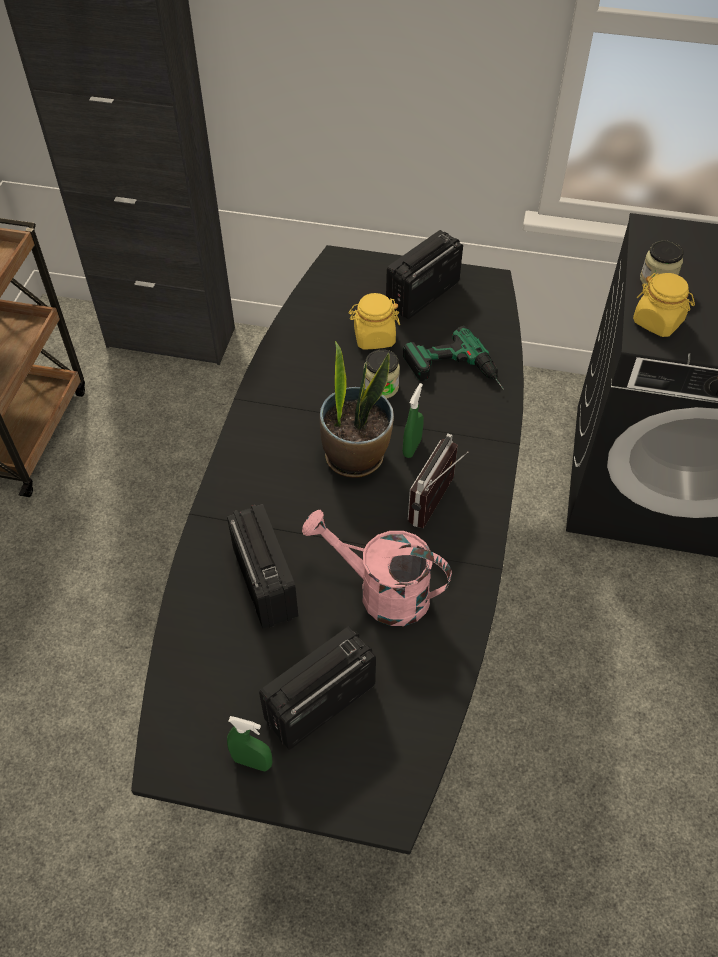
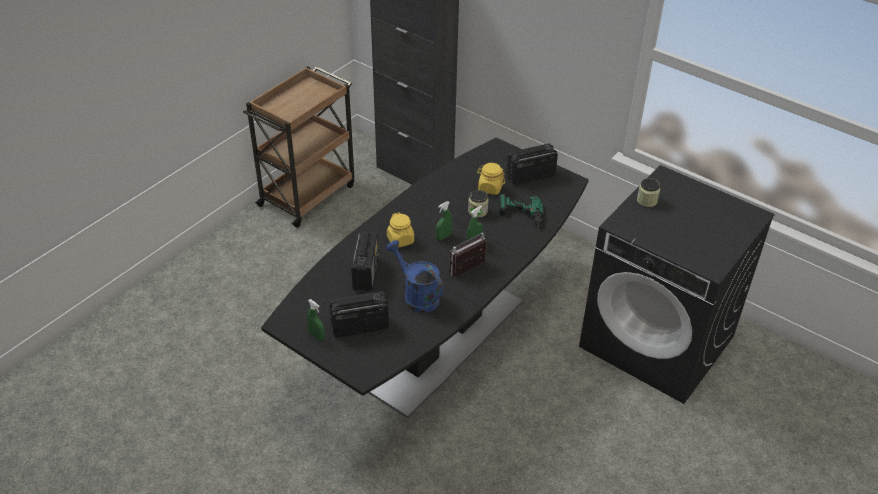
camera: 25 degrees right, 10 degrees down
(355, 456) = (443, 237): potted plant -> green spray bottle
(381, 592) = (416, 295): pink watering can -> blue watering can
(658, 322) = (630, 219): yellow jar -> yellow jar (400, 240)

